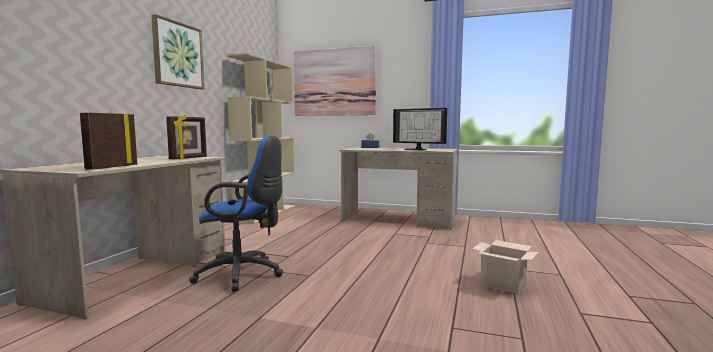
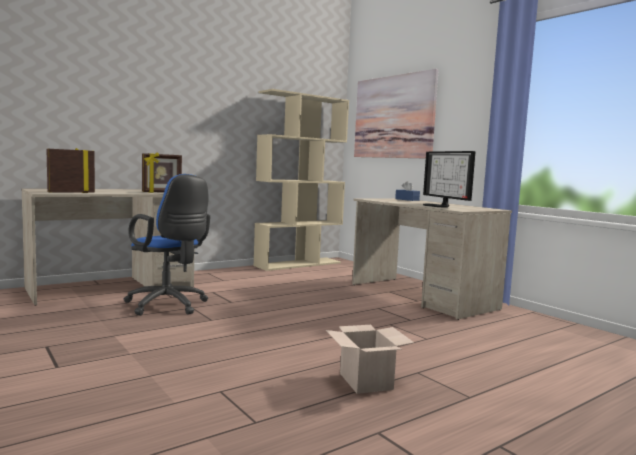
camera: 35 degrees right, 0 degrees up
(178, 55) = (197, 95): picture -> none

